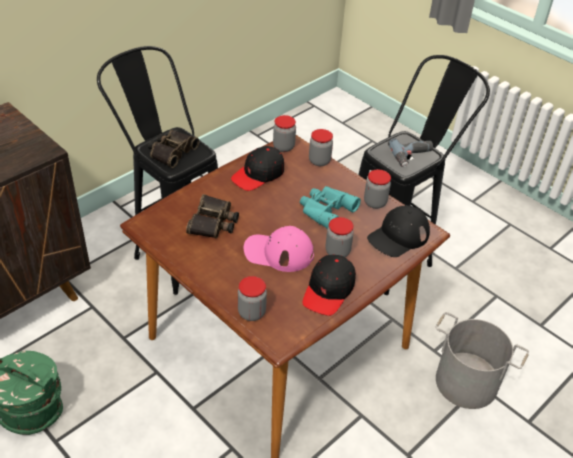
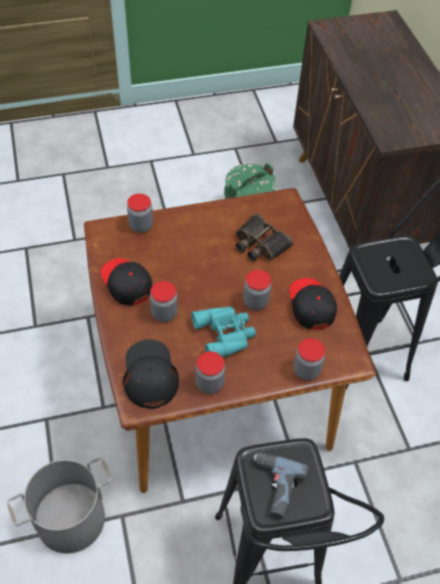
camera: 120 degrees right, 10 degrees up
(171, 151) = (392, 260): binoculars -> none
(278, 252) = (193, 271): pink cap -> none
(283, 147) = (348, 349): jar -> jar (255, 302)

